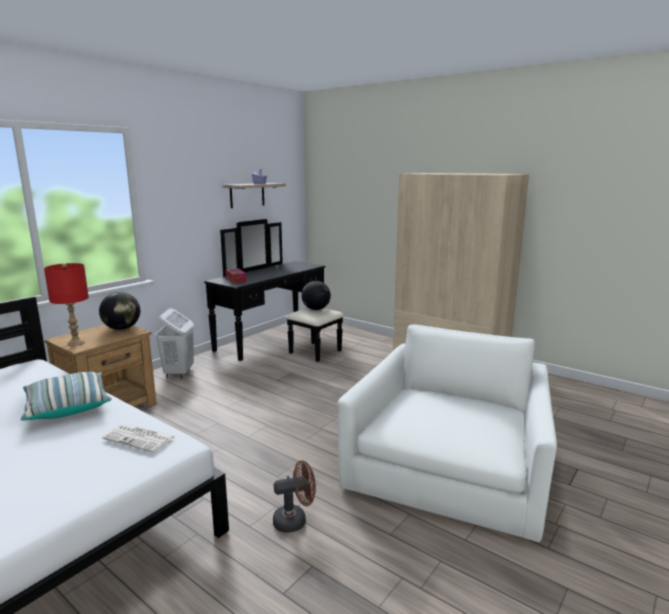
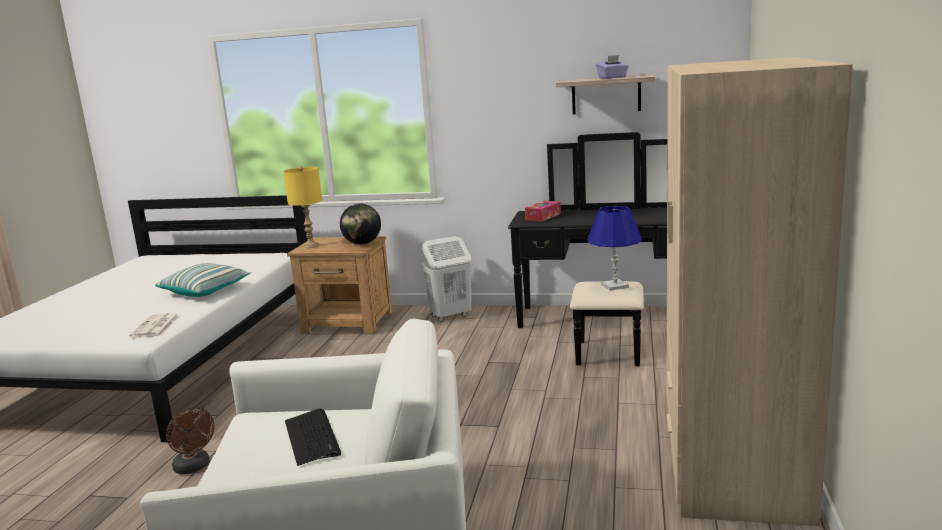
camera: 65 degrees right, 0 degrees up
(76, 343) = (311, 246): red table lamp -> yellow table lamp
(316, 309) = (615, 286): globe -> blue table lamp
(443, 408) = (312, 437): none -> keyboard

